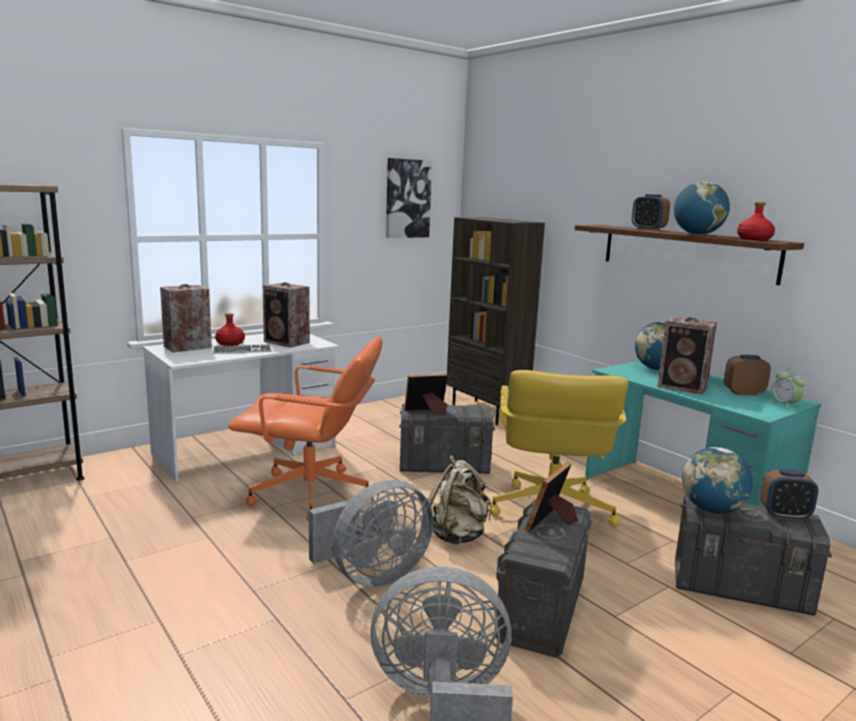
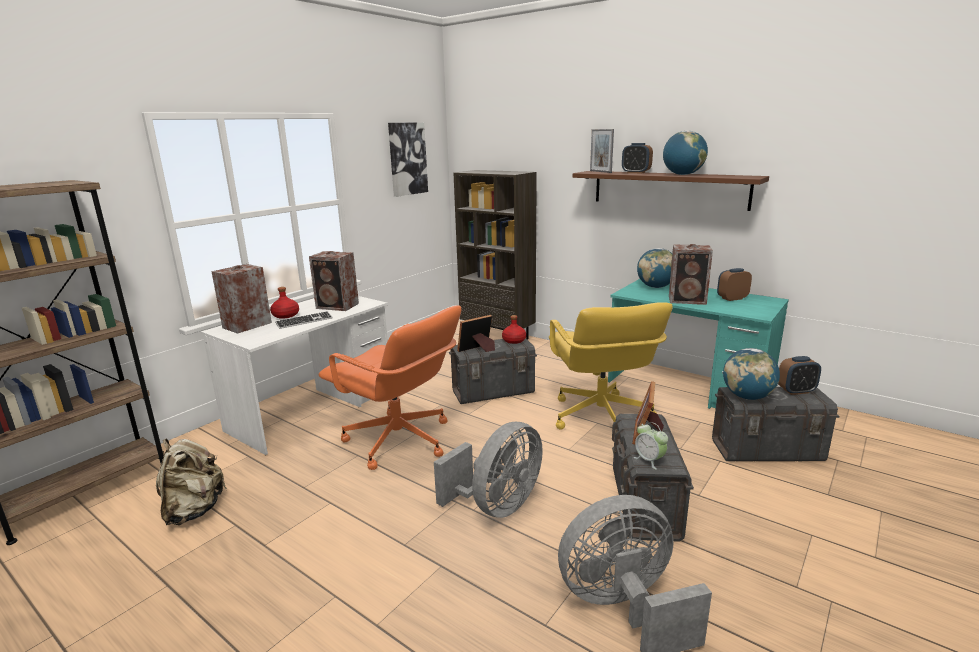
camera: 15 degrees left, 5 degrees up
(311, 494) = (399, 441): orange office chair -> orange office chair turned 45 degrees clockwise
(459, 535) = (543, 452): beige backpack -> beige backpack (194, 510)
(610, 226) = (600, 171): none -> picture frame
(753, 239) = (732, 176): red bottle -> red bottle (513, 340)
(785, 405) = (767, 304): alarm clock -> alarm clock (649, 460)

